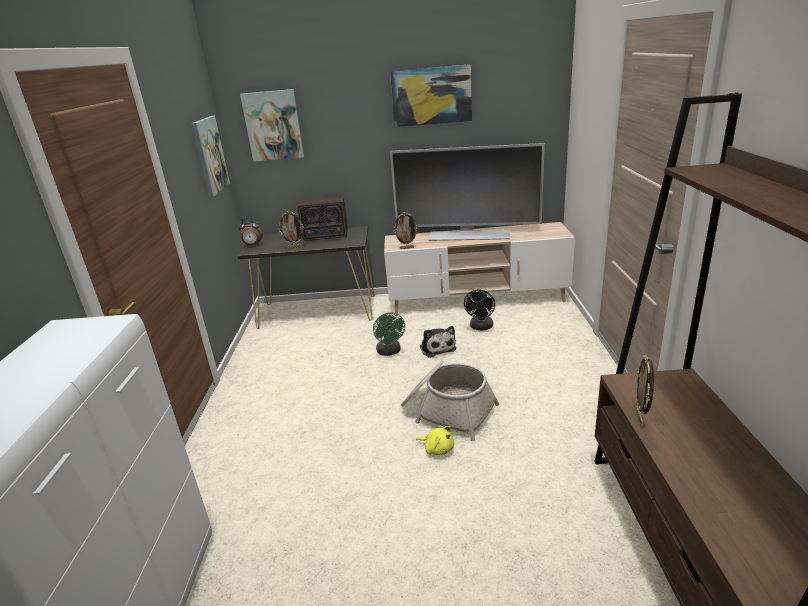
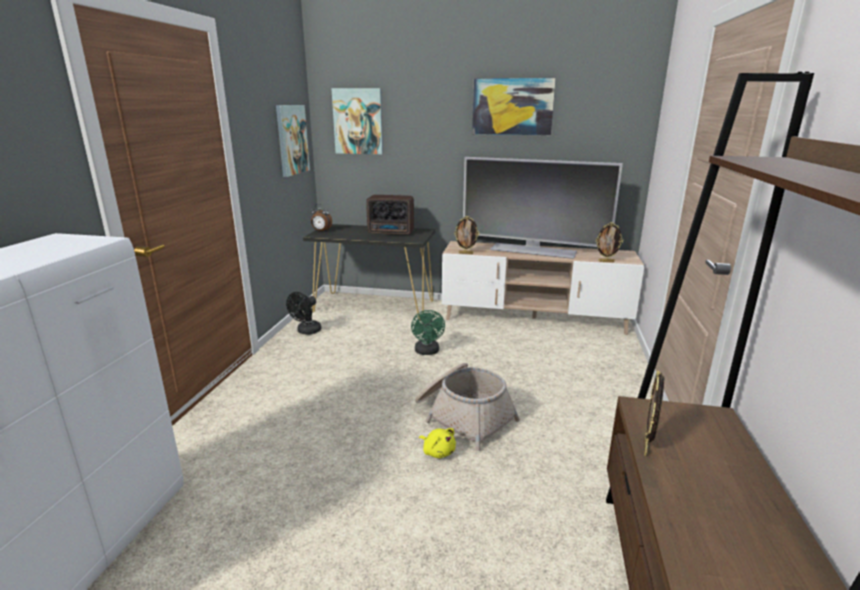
camera: 10 degrees right, 5 degrees down
(294, 247) = (357, 237): picture frame -> picture frame (606, 261)
(437, 347) = (475, 356): plush toy -> none
(481, 327) = (528, 344): black fan -> black fan (306, 332)

